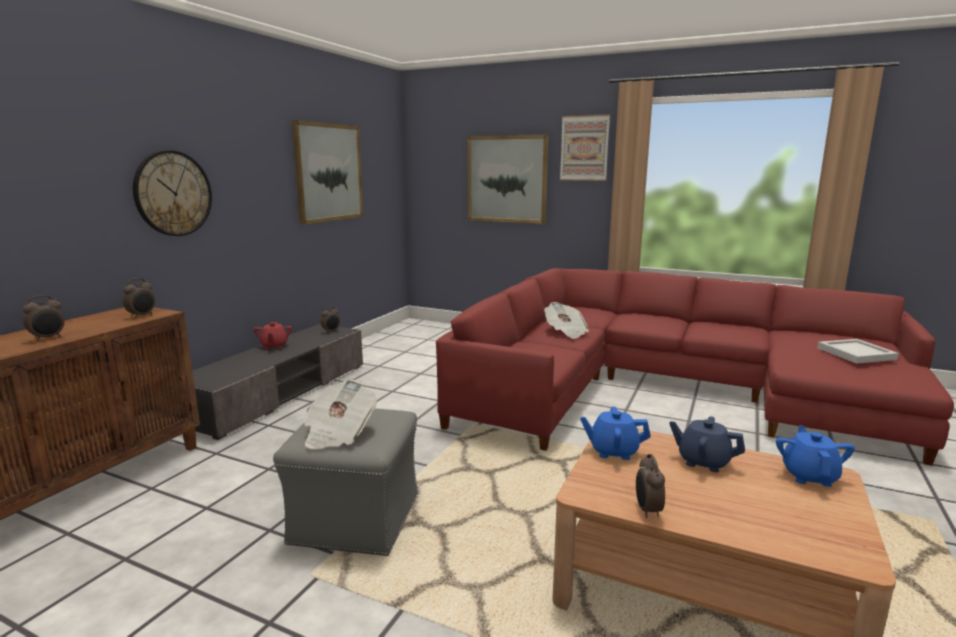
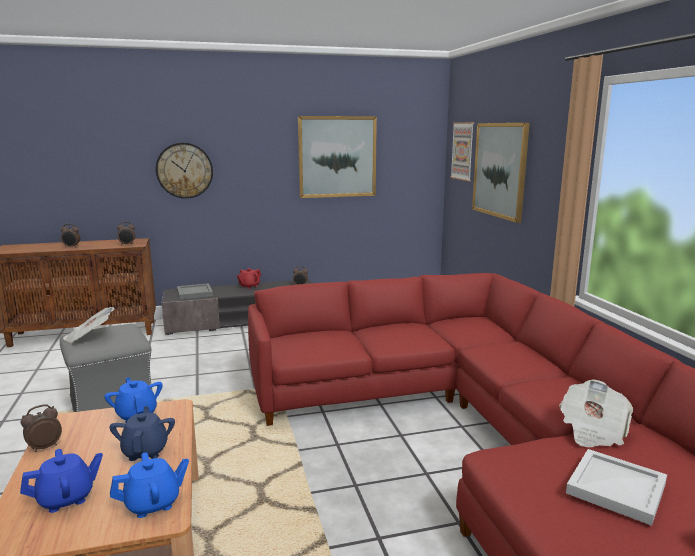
camera: 50 degrees right, 0 degrees up
(227, 370) = (195, 293): none -> grey tray
(566, 332) = (397, 336): newspaper -> newspaper (592, 431)
(584, 148) = (554, 139): picture -> picture (462, 151)
(778, 514) = (66, 498): none -> blue teapot

